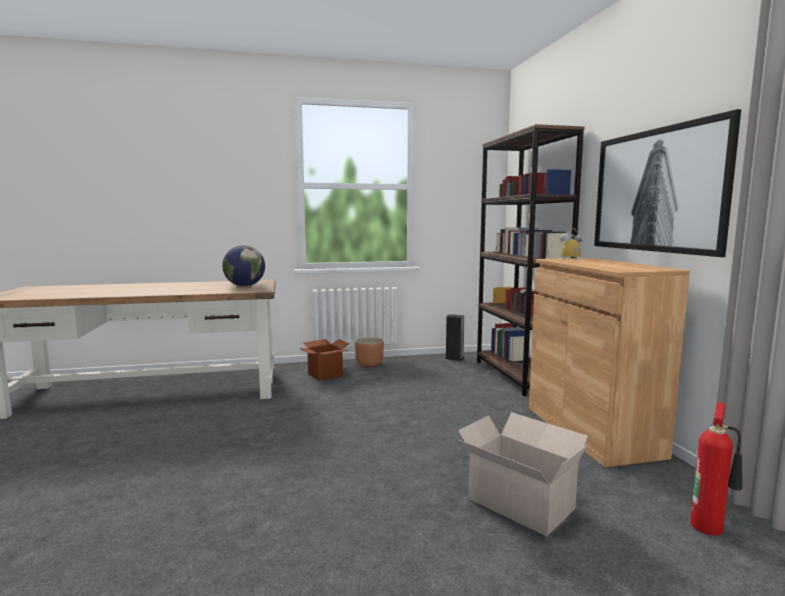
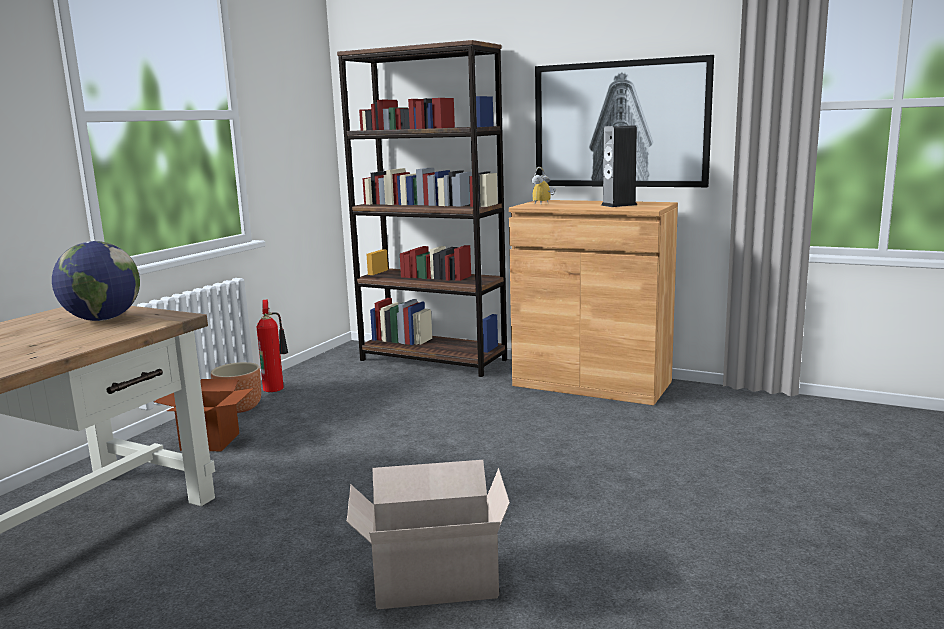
camera: 50 degrees left, 5 degrees up
(454, 358) = (326, 365): speaker -> speaker (619, 205)
(518, 502) = (665, 455): cardboard box -> cardboard box (431, 579)
(710, 527) = (765, 412): fire extinguisher -> fire extinguisher (275, 388)

